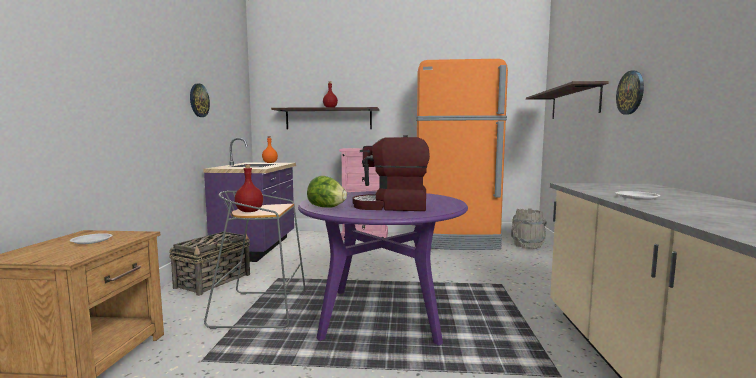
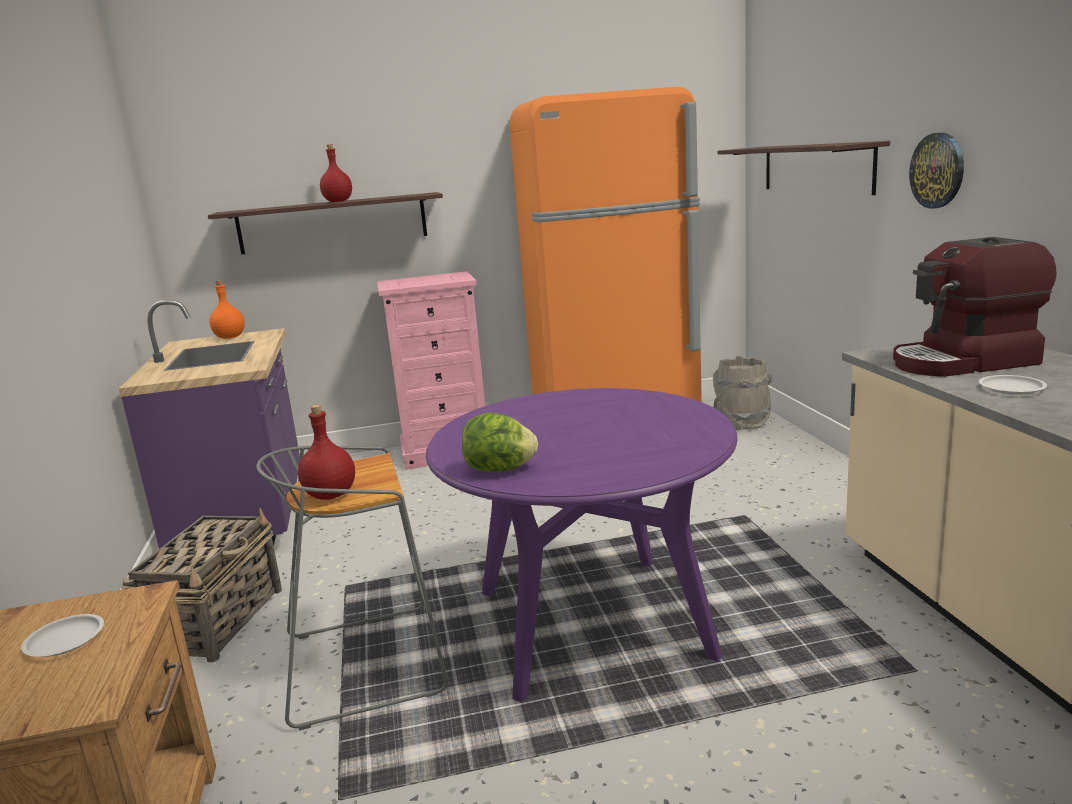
camera: 15 degrees left, 10 degrees up
(199, 100) = (76, 238): wall clock -> none
(392, 206) = (612, 446): coffee machine -> coffee machine (964, 362)

